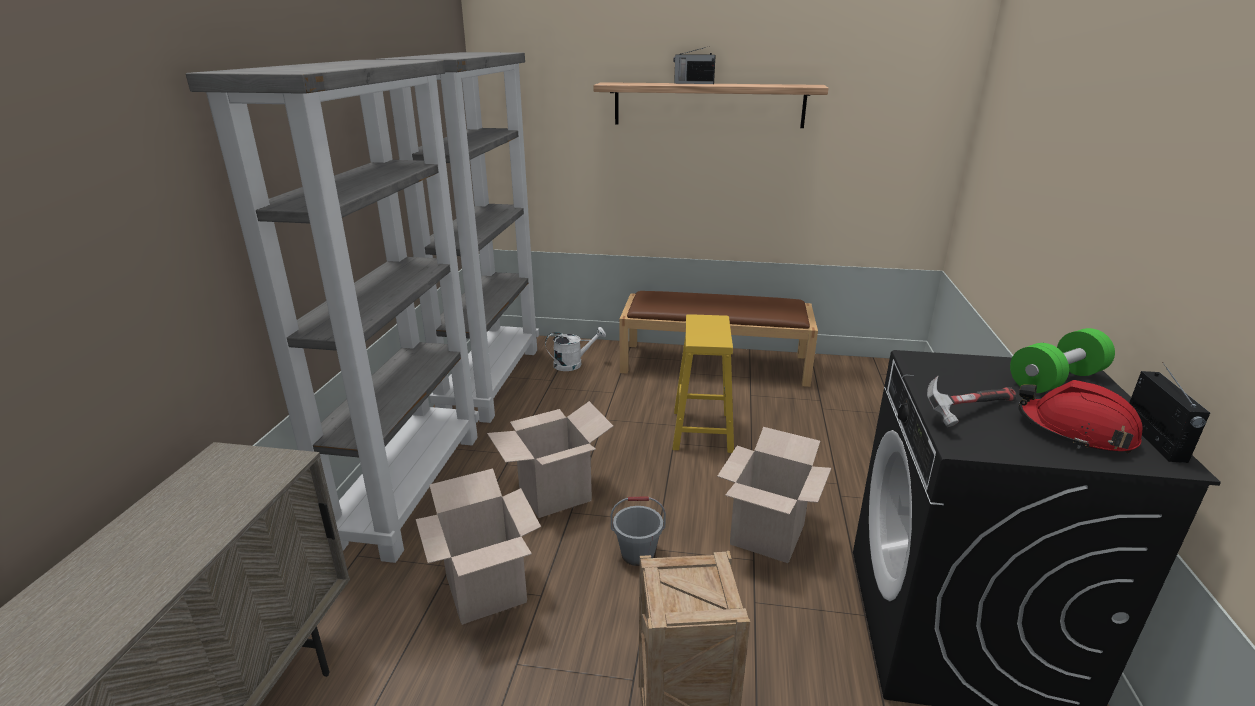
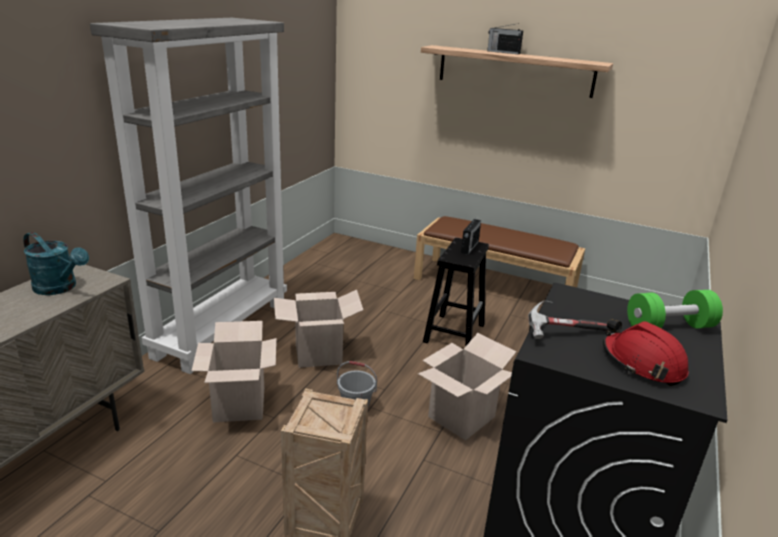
camera: 15 degrees right, 0 degrees up
(216, 490) = (60, 288): none -> turquoise watering can
(490, 380) = (314, 266): grey bookcase -> none
(573, 364) = (381, 266): white watering can -> none
(702, 430) = (454, 332): yellow stool -> black stool
(1154, 439) = (705, 382): radio -> radio (469, 247)

